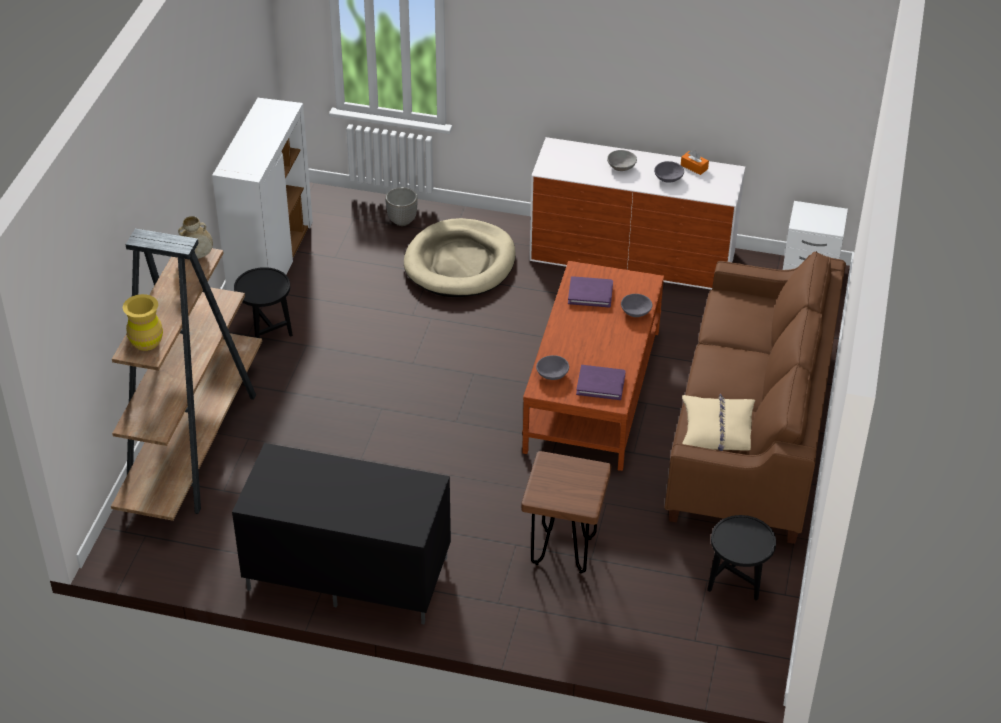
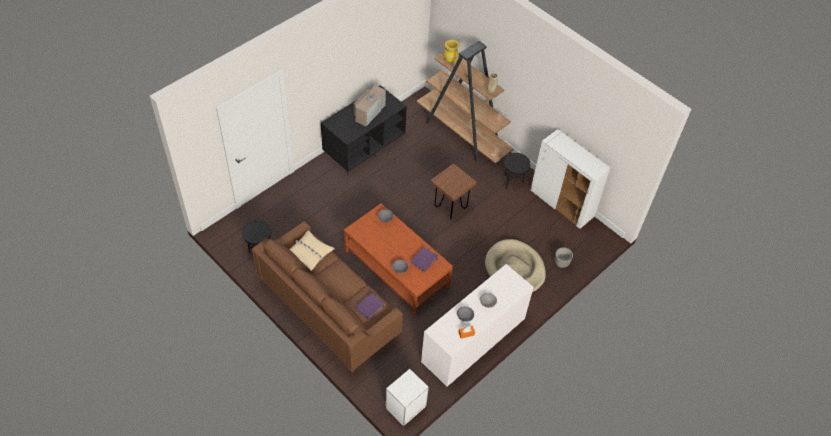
camera: 120 degrees right, 10 degrees up
(330, 489) = (368, 112): none -> television
(563, 551) = (321, 210): brown stool -> brown stool (450, 207)
(600, 384) = (367, 231): purple book -> purple book (370, 307)

